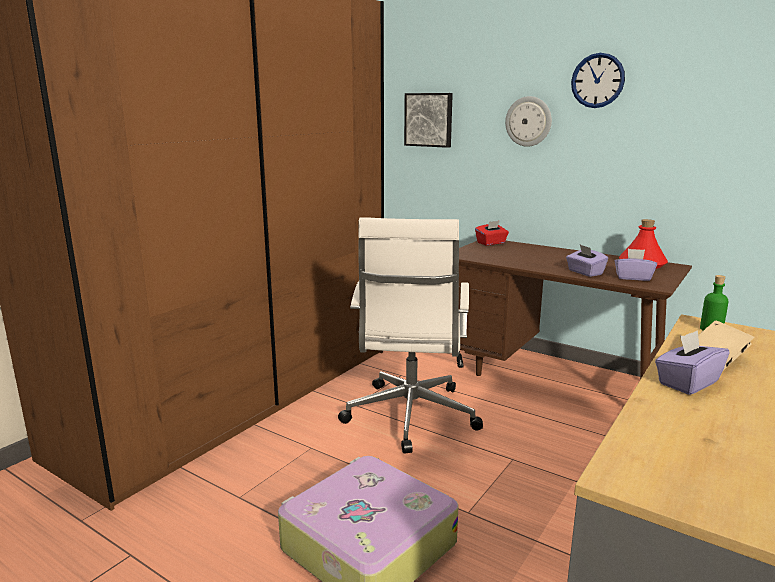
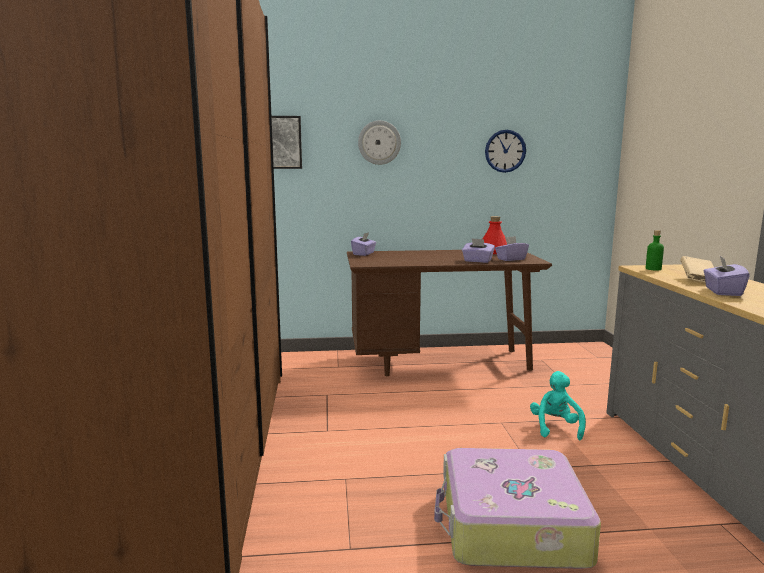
camera: 40 degrees left, 5 degrees down
(410, 417) = (387, 423): white office chair -> none
(491, 243) = (364, 254): red tissue box -> purple tissue box
(562, 488) = (555, 427): none -> turquoise plush toy
(597, 80) = (436, 108): wall clock -> wall clock (505, 151)

